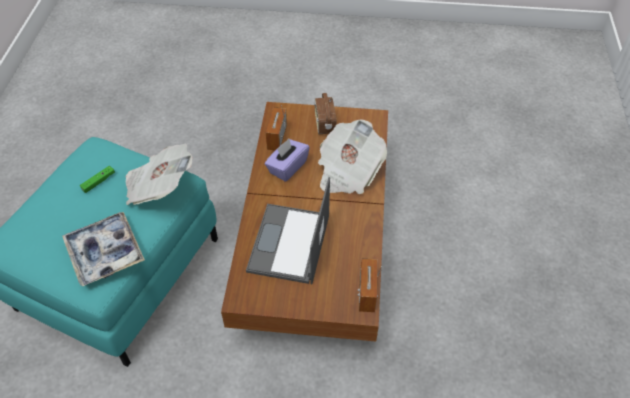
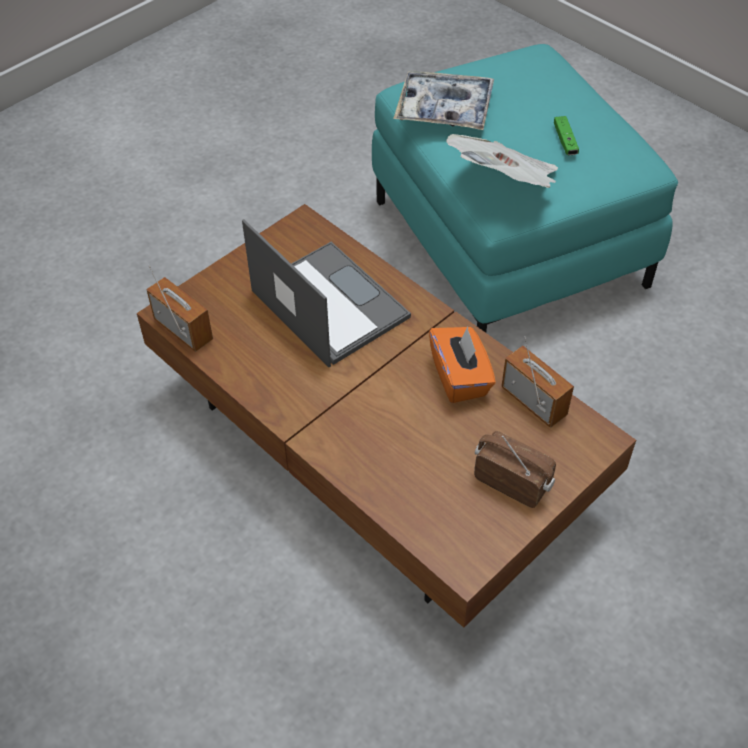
camera: 130 degrees right, 0 degrees up
(287, 167) = (460, 377): purple tissue box -> orange tissue box
(348, 171) = (384, 442): newspaper -> none

